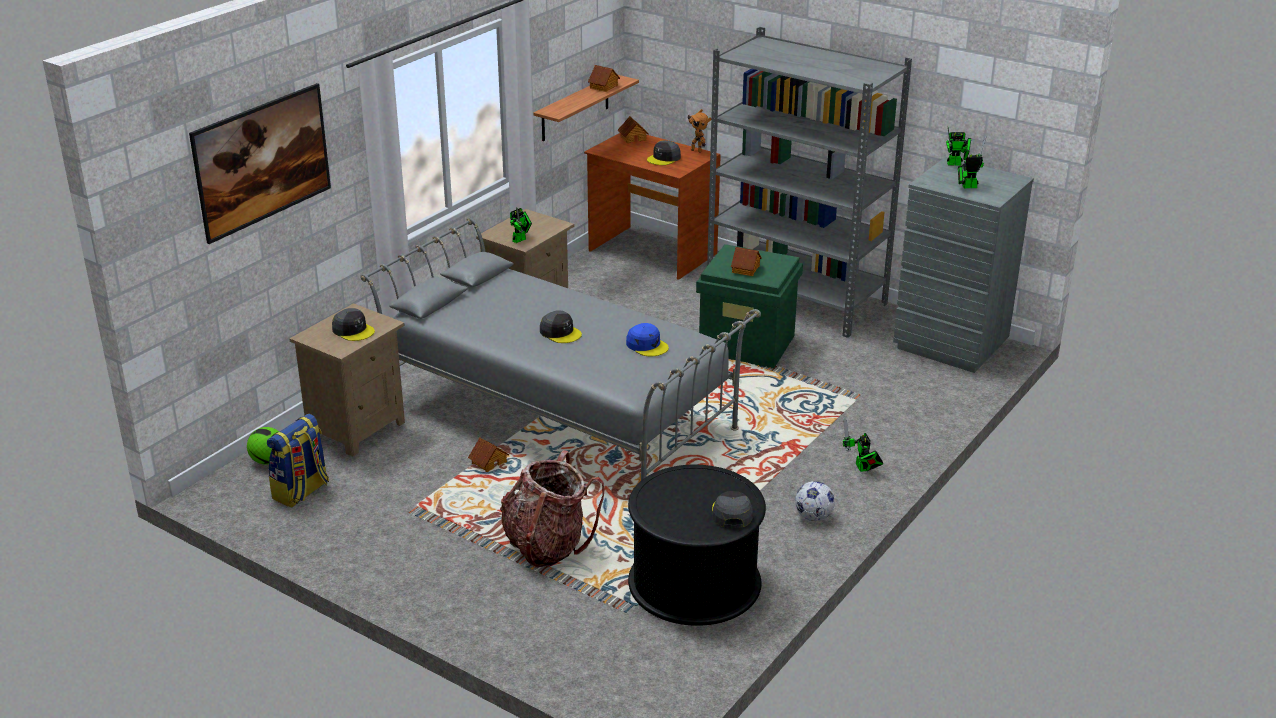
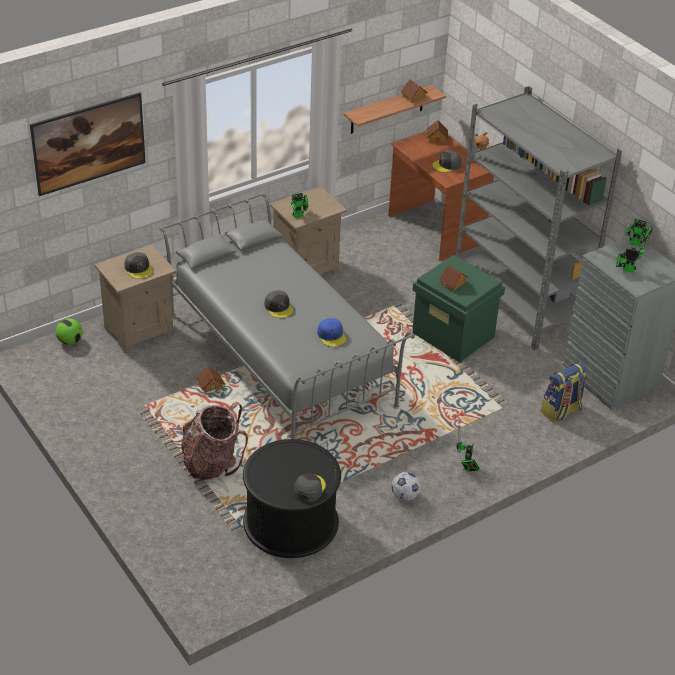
camera: 20 degrees right, 10 degrees up
(301, 492) = (78, 372): backpack -> backpack (561, 411)

